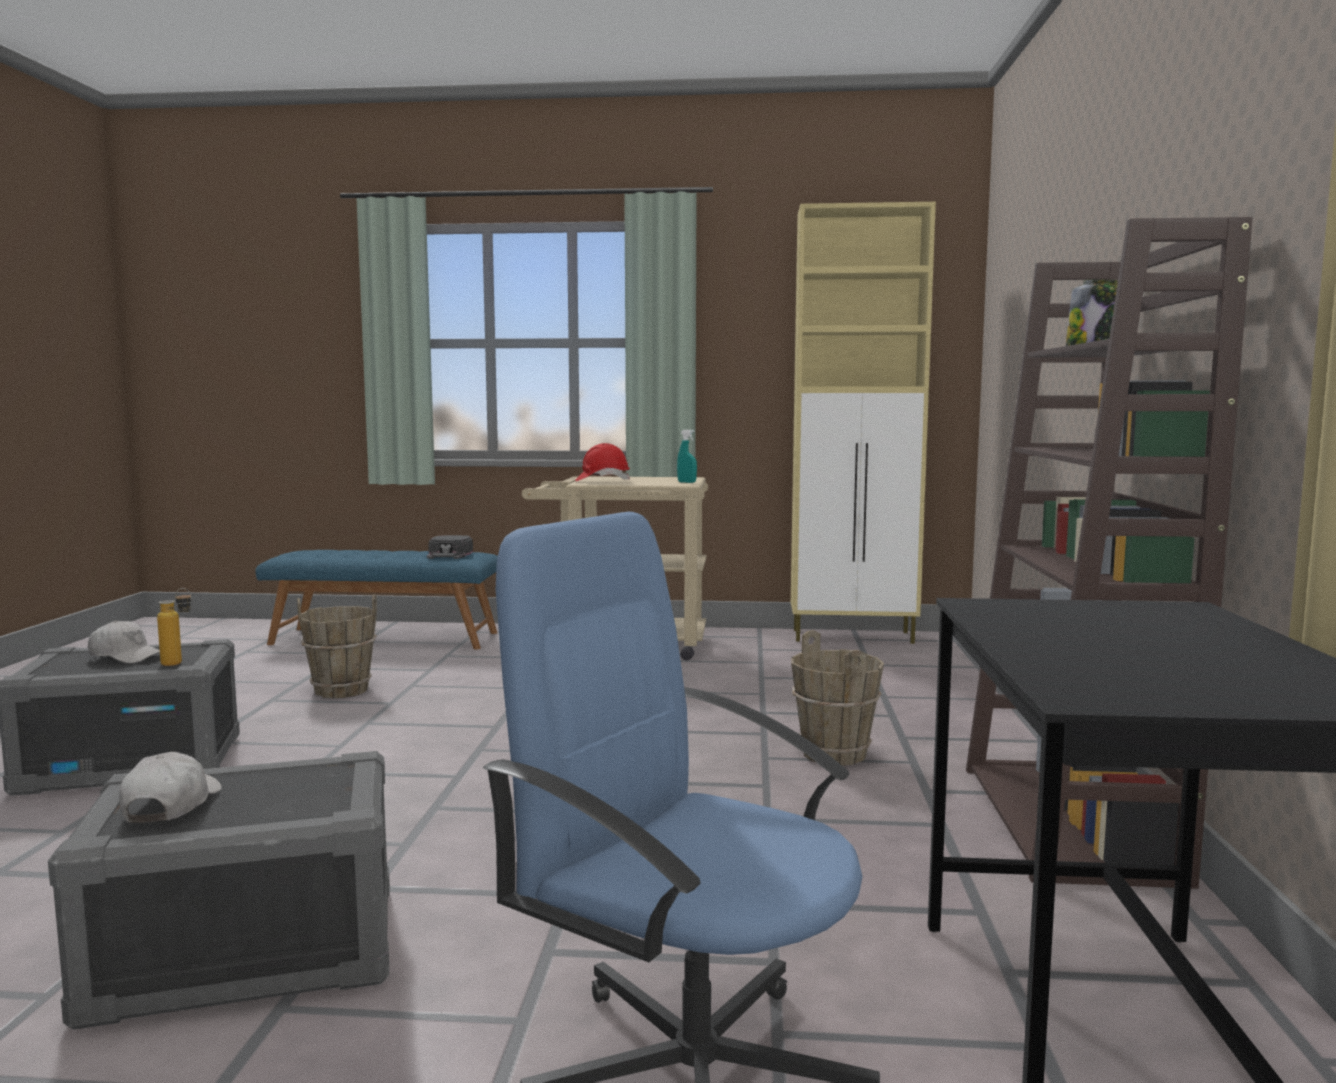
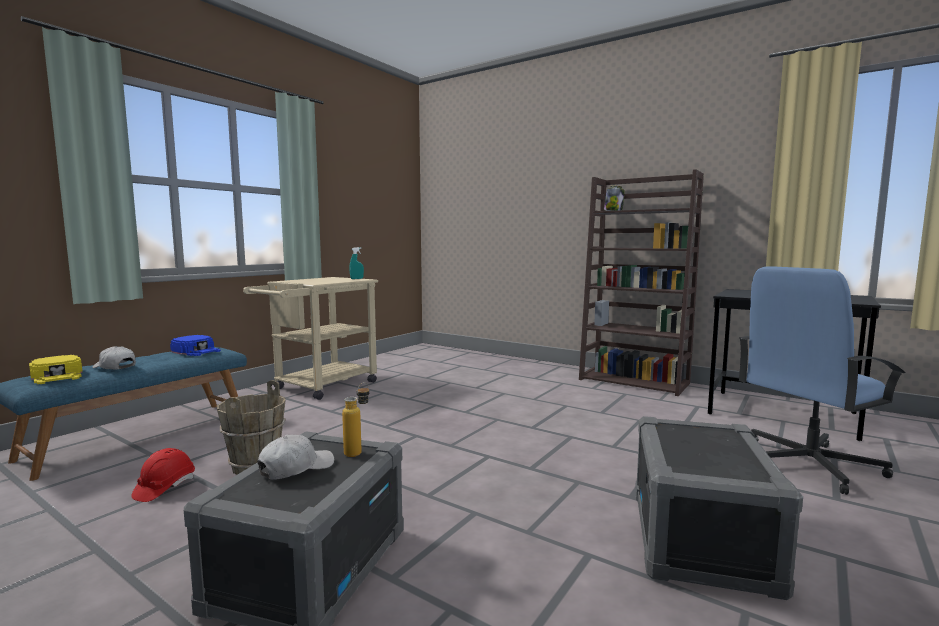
camera: 60 degrees left, 0 degrees up
(171, 805) = (718, 462): white cap -> white cap (115, 367)
(313, 553) = (58, 376): none -> yellow cap
(449, 554) = (196, 351): black cap -> blue cap
(602, 480) = (315, 281): red hard hat -> red hard hat (165, 488)
(835, 754) = (542, 389): brown bucket -> none
(854, 636) = (395, 354): beige cabinet -> none

